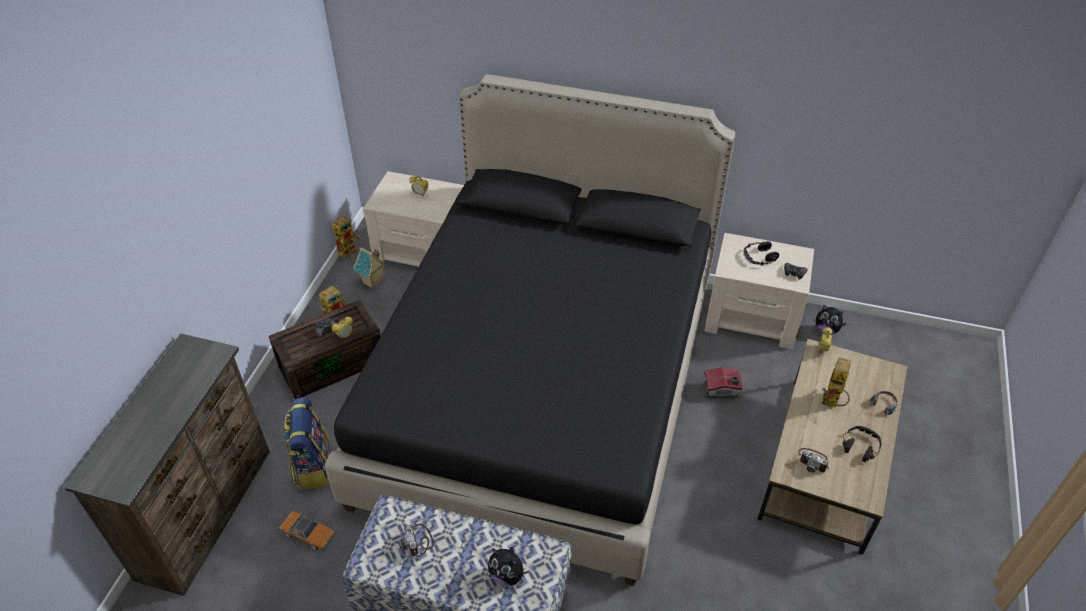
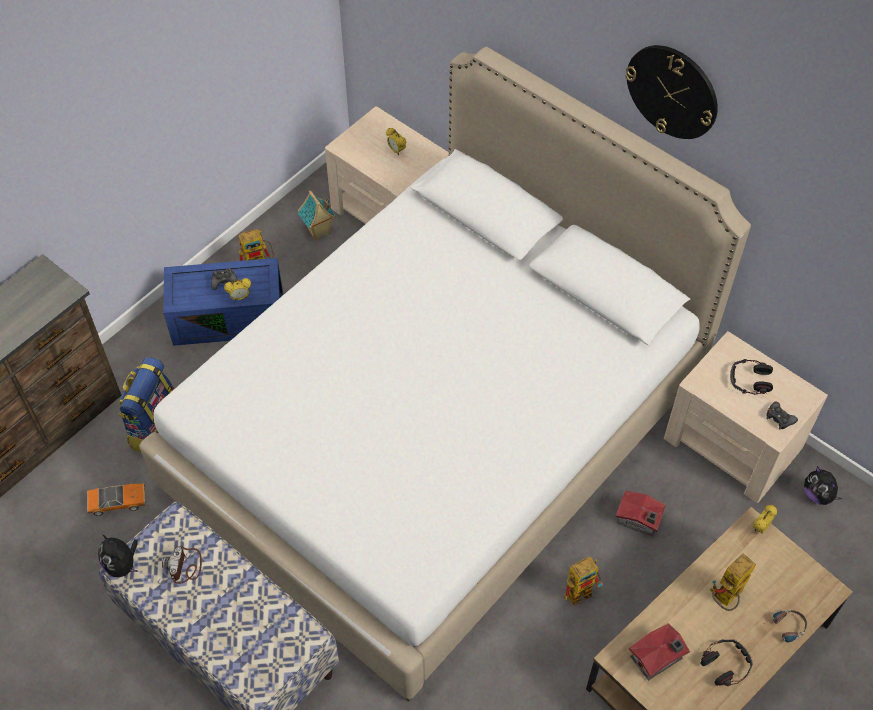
camera: 25 degrees right, 10 degrees up
(308, 534) = (118, 501): toy car -> toy car turned 60 degrees counterclockwise
(333, 363) = (230, 316): brown storage box -> blue storage box
(349, 250) = (313, 180): toy robot -> toy robot (582, 589)
(507, 575) = (252, 641): plush toy -> plush toy (122, 565)
(543, 387) = (436, 434): black bed -> white bed
(653, 47) = (672, 91): none -> wall clock
(813, 461) = (658, 658): camera -> toy house

